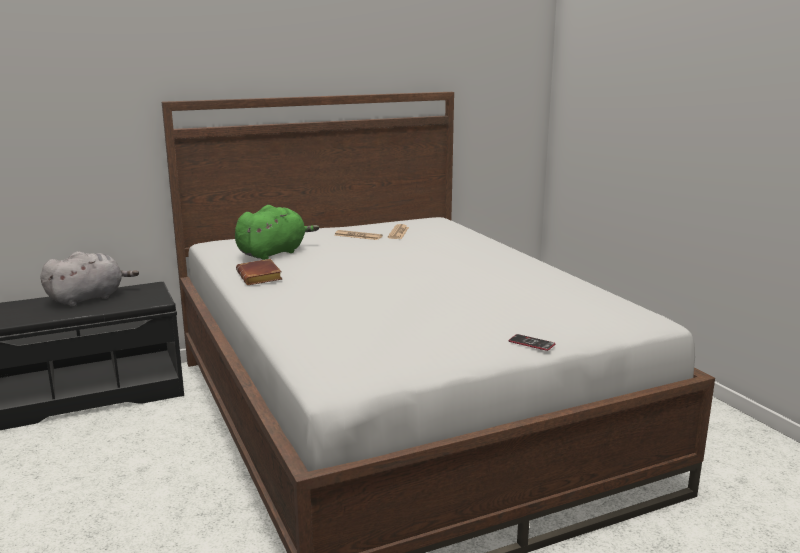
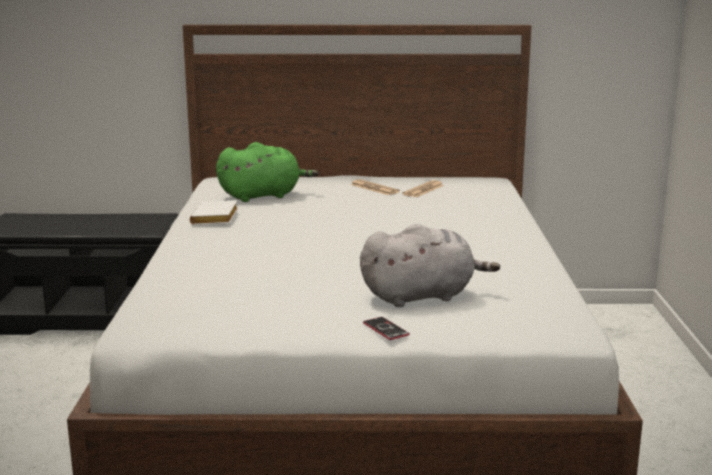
camera: 25 degrees right, 0 degrees up
(89, 298) = (97, 220): grey plush toy -> grey plush toy (422, 296)
(261, 277) = (216, 219): brown book -> white book

